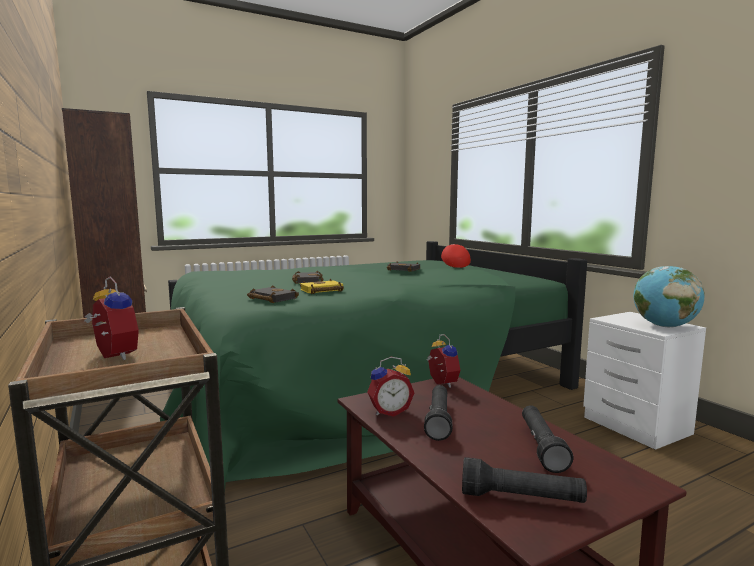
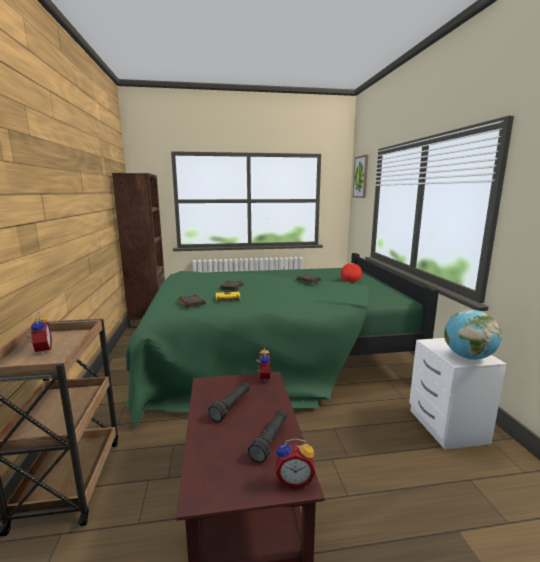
camera: 20 degrees right, 5 degrees up
(389, 411) = (210, 393): alarm clock -> alarm clock (294, 480)
(423, 144) = (361, 177): none -> picture
(521, 498) = (217, 474): black flashlight -> none

